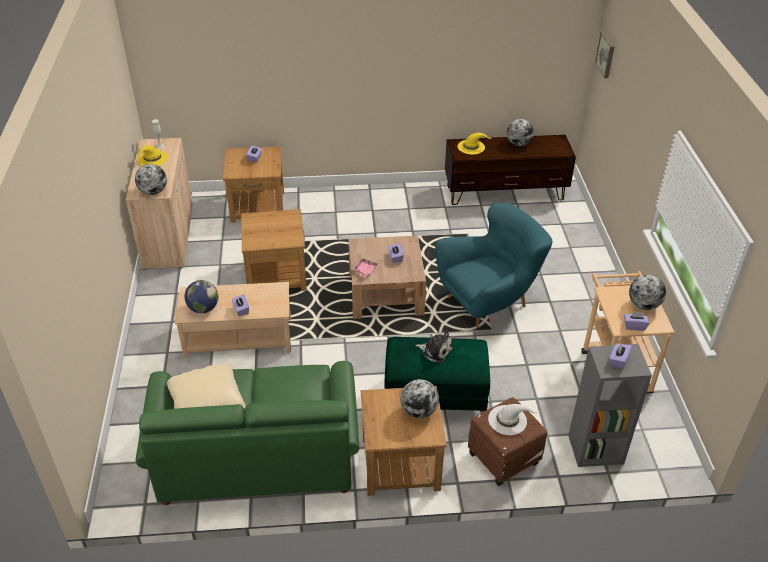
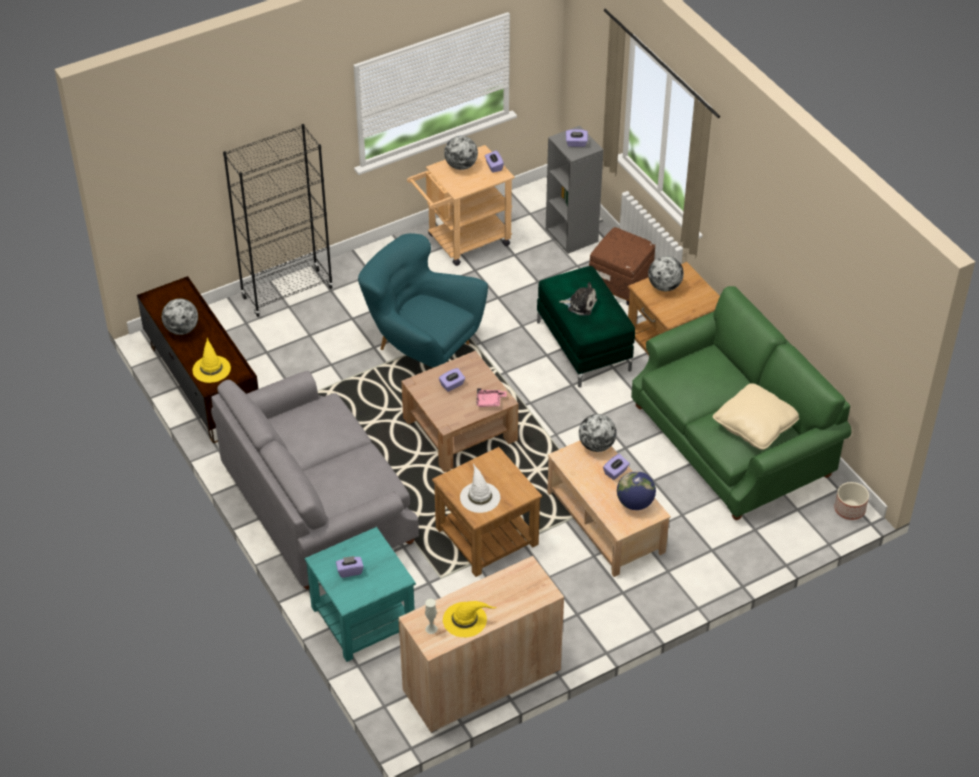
camera: 115 degrees left, 5 degrees up
(118, 500) = (850, 509): none -> planter
(153, 192) = (532, 577): globe -> globe (596, 445)
(257, 206) = (363, 618): brown side table -> turquoise side table
(363, 212) = (317, 504): none -> grey sofa
(435, 351) = (580, 304): plush toy -> plush toy turned 105 degrees clockwise
(508, 420) = (621, 248): white hat -> white hat (479, 496)
(587, 250) = (287, 293): none -> black bookcase
(606, 54) = (138, 169): picture -> none

